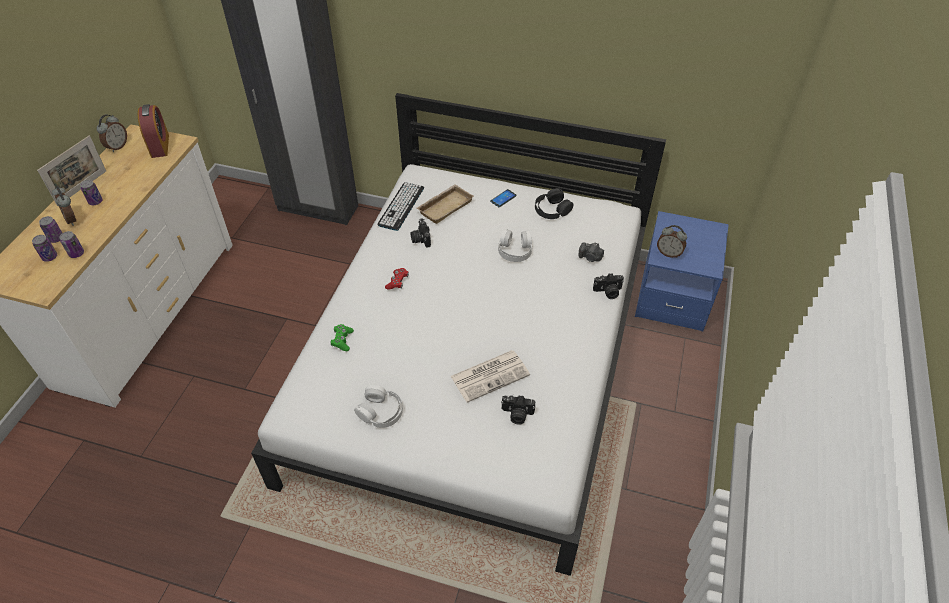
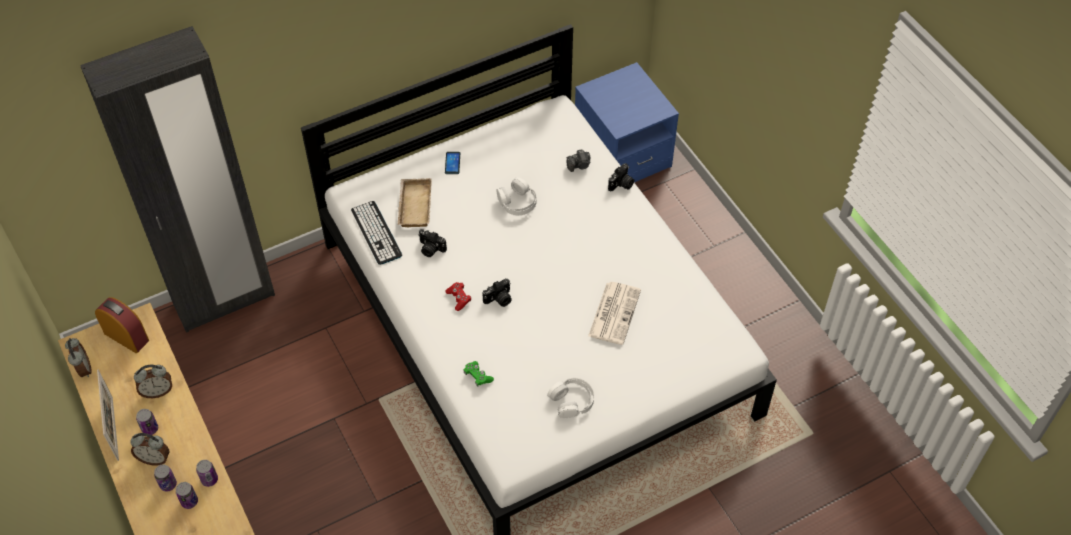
camera: 45 degrees left, 5 degrees up
(517, 415) = (663, 325): camera -> camera (499, 299)
(552, 209) = (503, 145): black headphones -> none
(669, 253) = (621, 119): alarm clock -> alarm clock (157, 391)

